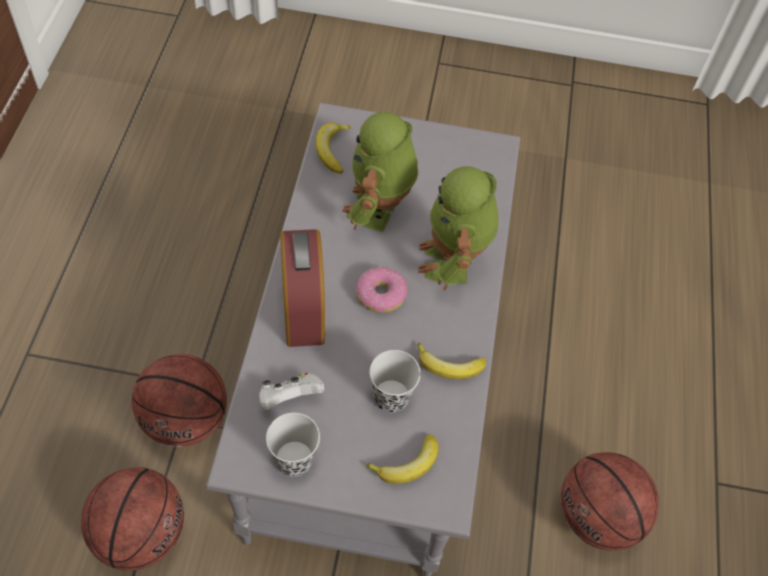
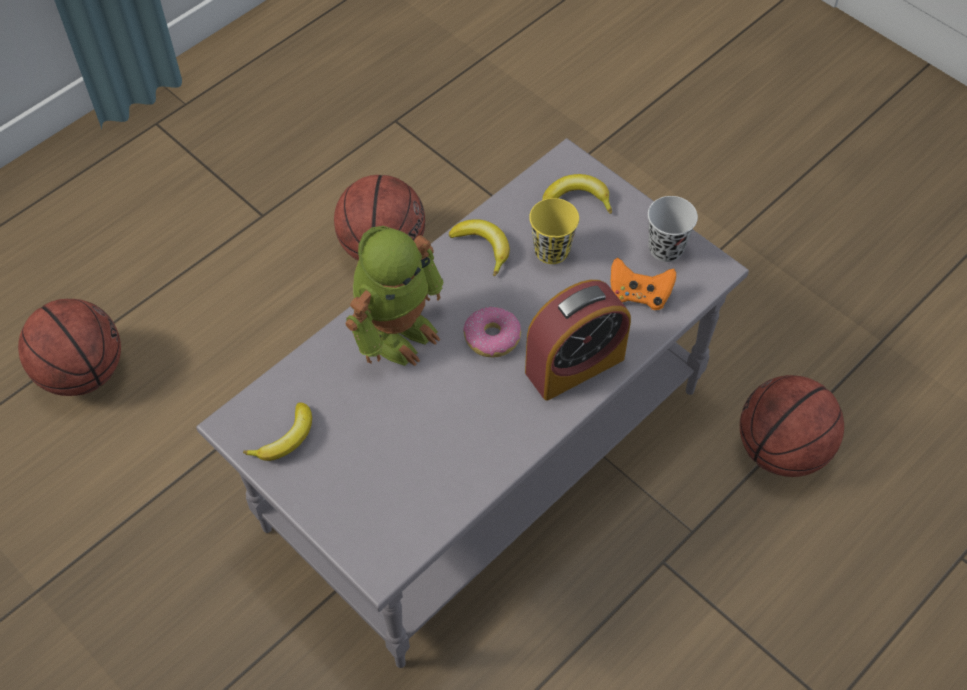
camera: 140 degrees left, 0 degrees up
(186, 419) = (690, 531): basketball -> basketball (82, 372)
(290, 398) = (639, 295): white game controller -> orange game controller
(303, 308) = (574, 365): alarm clock -> alarm clock turned 150 degrees counterclockwise
(332, 150) = (416, 526): banana -> banana (286, 439)
(379, 209) = (423, 424): toy robot -> none
(391, 397) = (551, 251): black cup -> yellow cup

